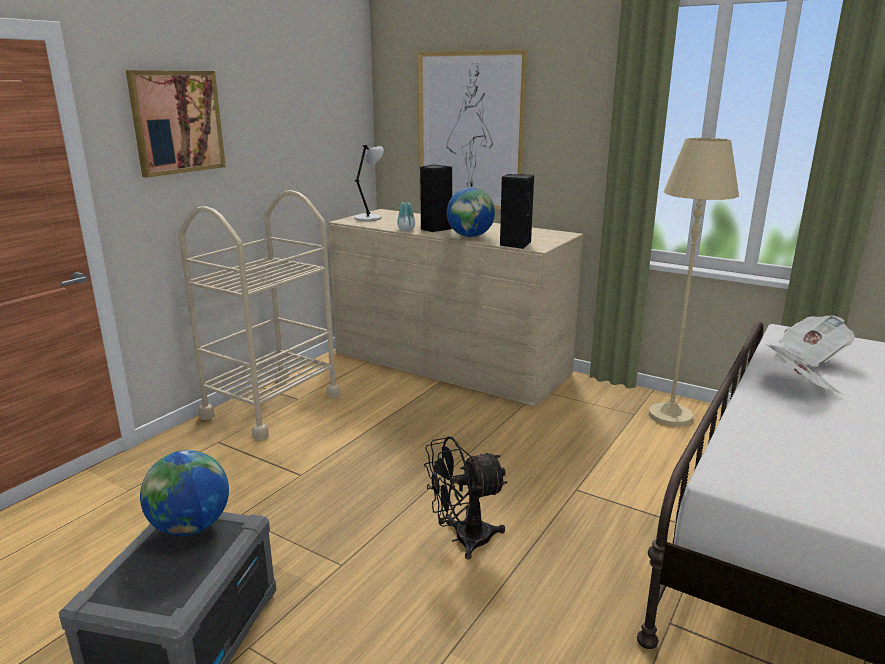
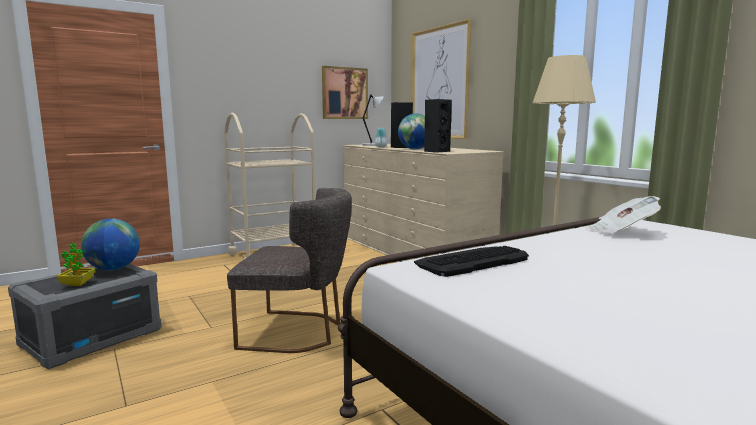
camera: 25 degrees right, 10 degrees down
(177, 122) = (233, 67): picture -> picture (344, 93)
(183, 576) = (77, 284): none -> potted plant
(463, 539) = (298, 332): black fan -> grey chair
(769, 448) = (471, 261): none -> keyboard
(801, 387) = (576, 242): newspaper -> none

